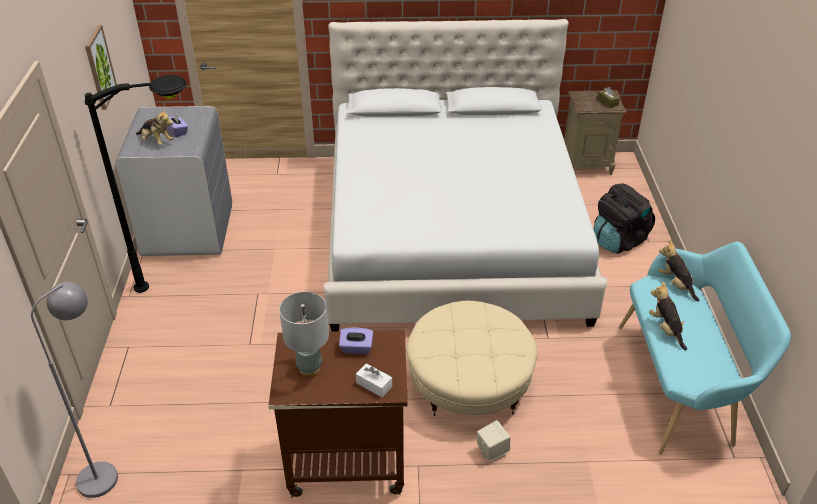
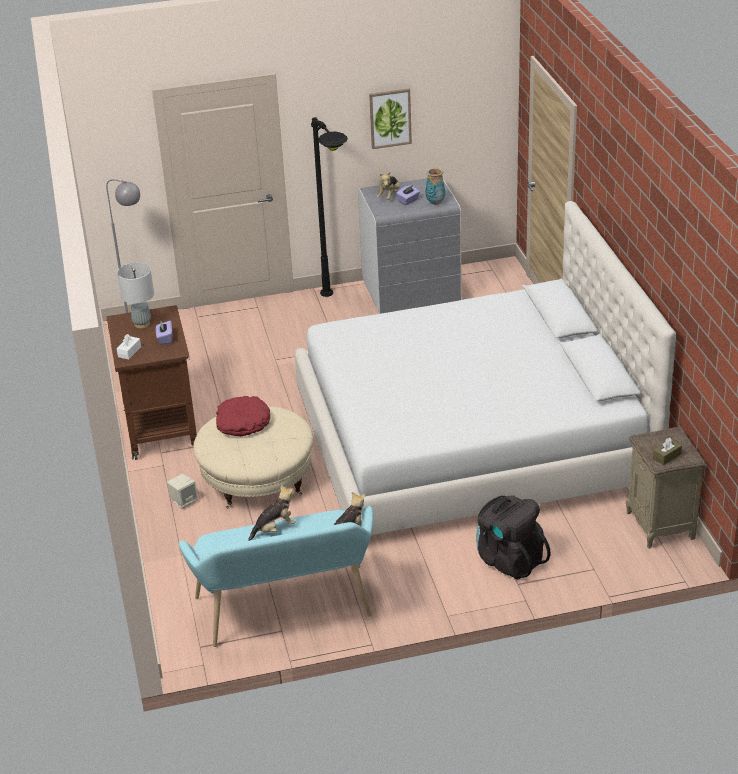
camera: 80 degrees right, 5 degrees down
(195, 117) = (435, 202): none -> vase
(450, 345) = (244, 424): none -> red pillow

